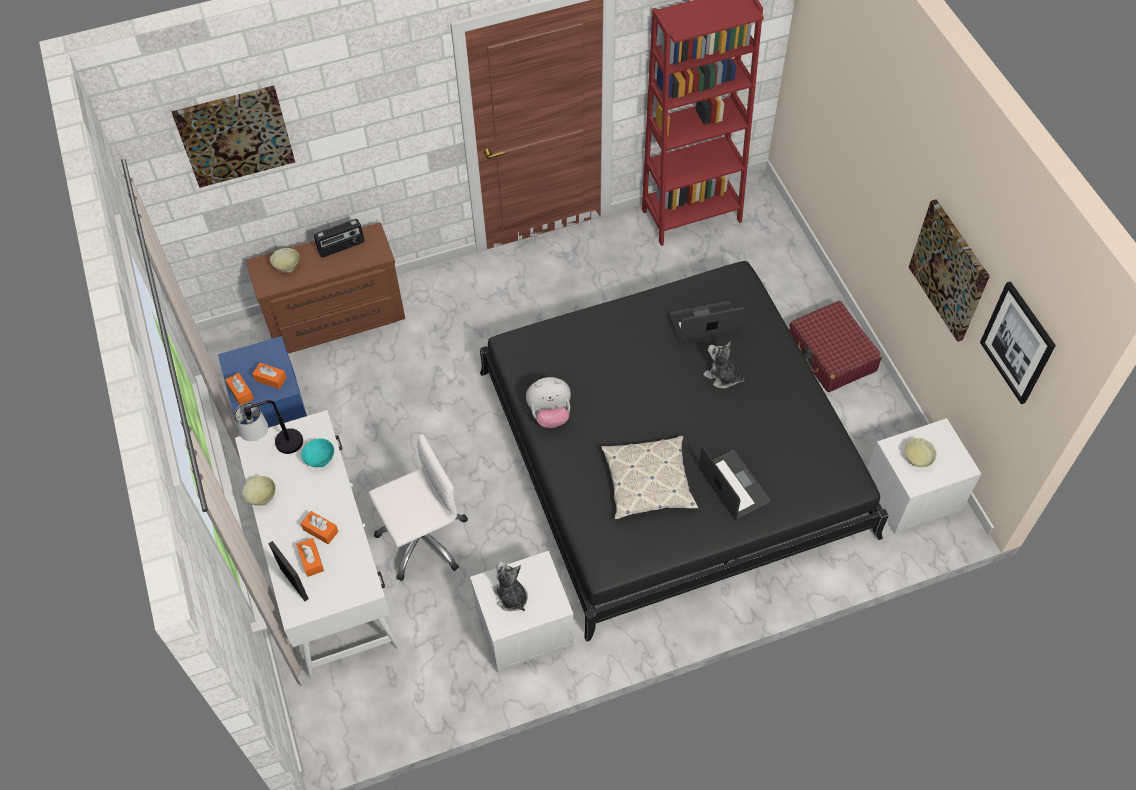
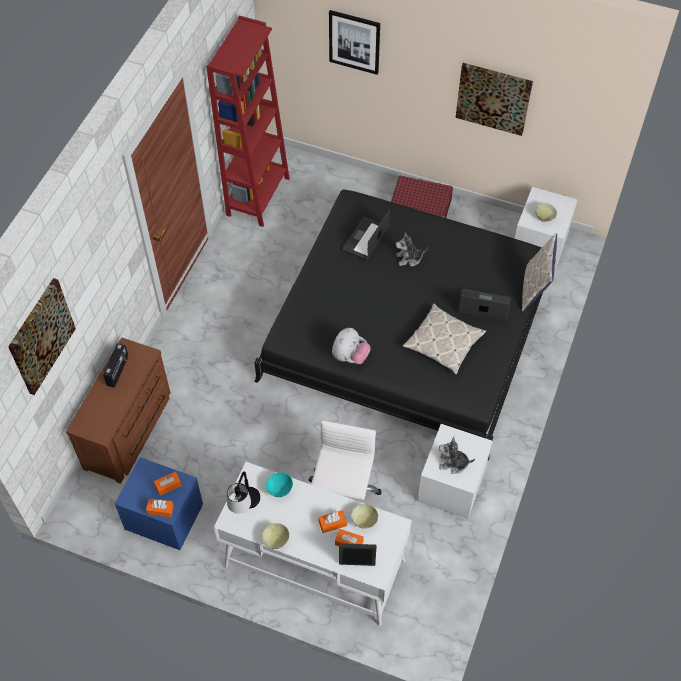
camera: 50 degrees left, 0 degrees up
(287, 266) = (99, 411): beige bowl -> beige bowl (364, 520)
(809, 517) = (534, 289): none -> pillow
(1018, 343) = (574, 105): picture -> picture (354, 41)

